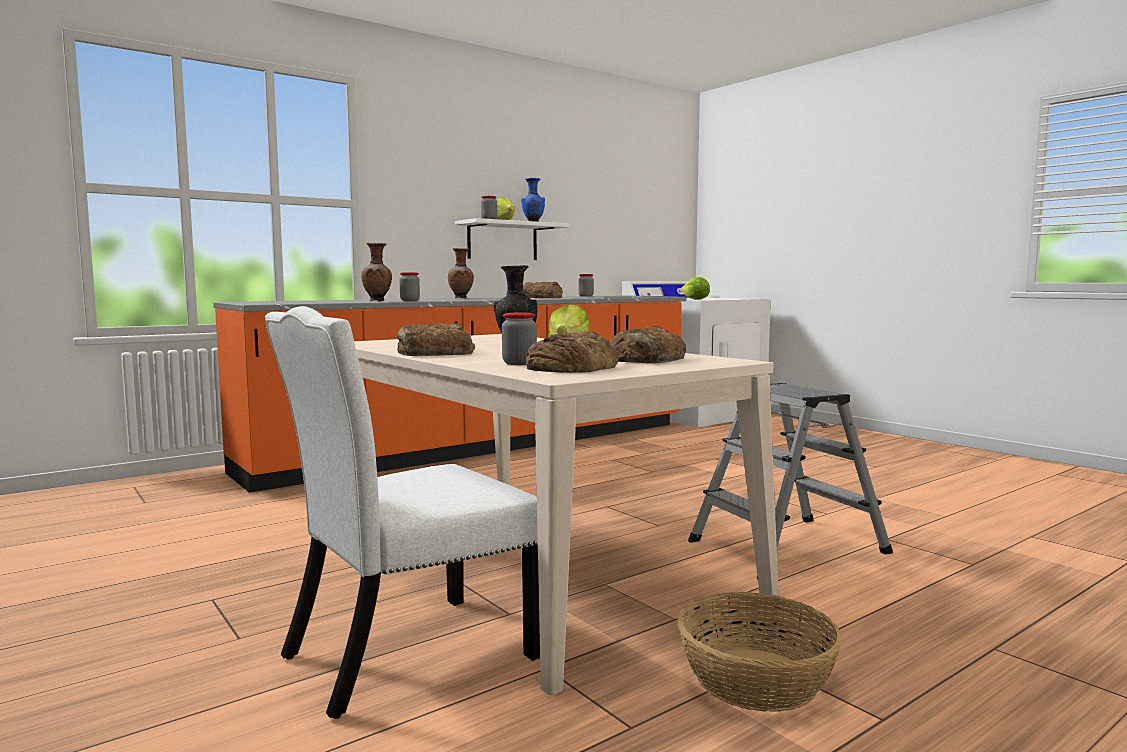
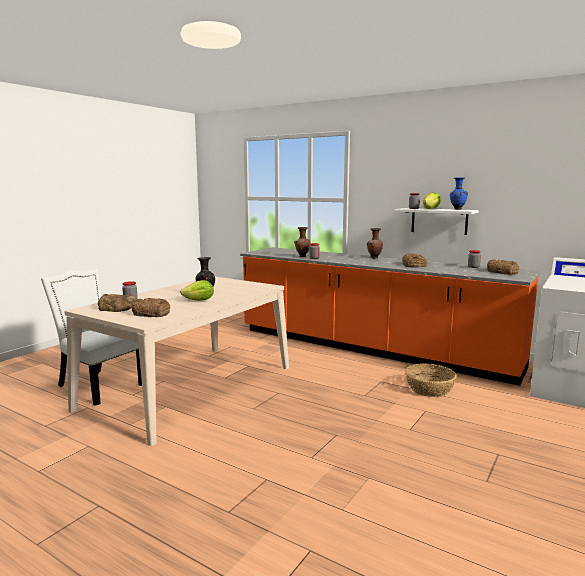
camera: 70 degrees right, 5 degrees up
(434, 353) = (170, 290): bread -> bread (502, 272)
(695, 299) = (561, 285): lettuce -> none
(757, 679) = (74, 444): basket -> basket (429, 389)
(787, 546) = (234, 445): grey step ladder -> none

